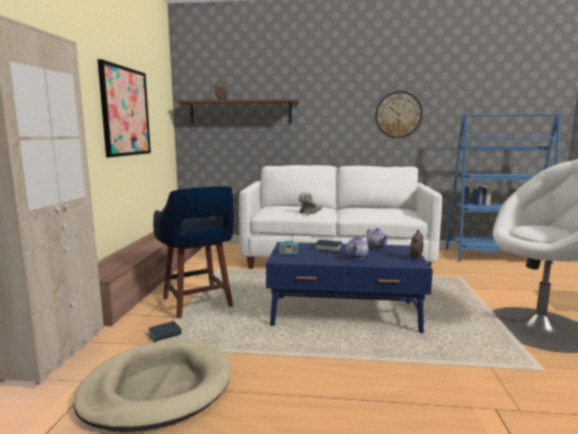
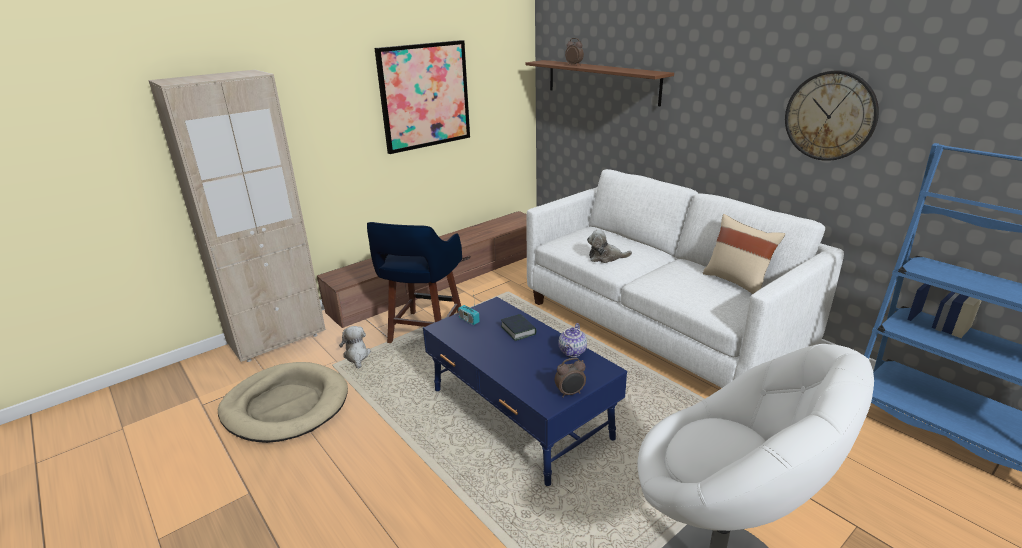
camera: 45 degrees right, 15 degrees up
(165, 335) = (357, 356): book -> plush toy
(357, 257) = (515, 358): teapot -> none
(387, 208) = (737, 282): none -> beige pillow

